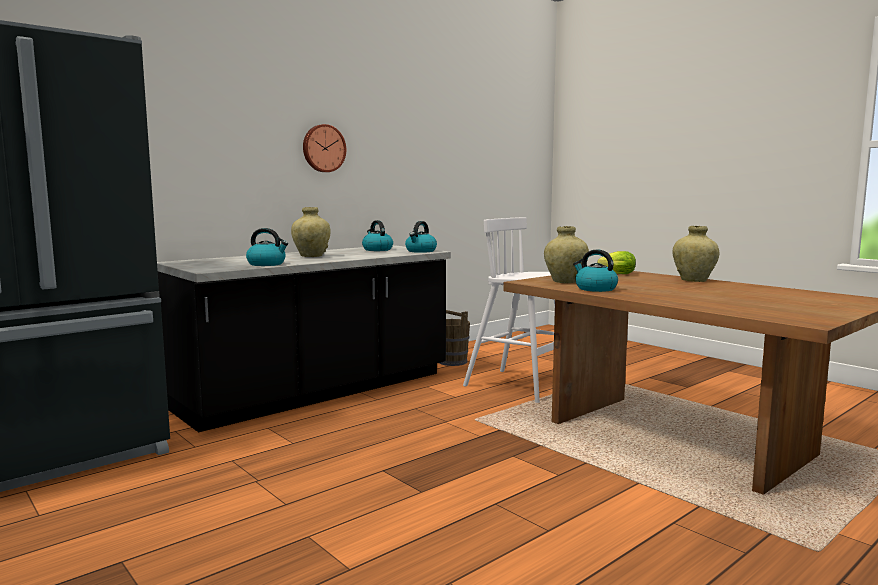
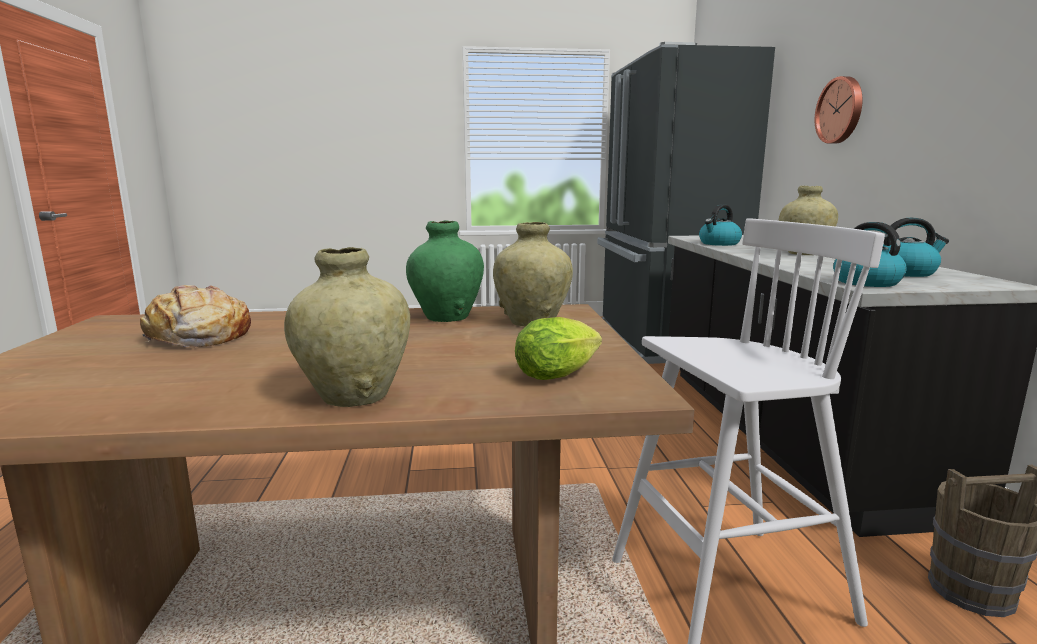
camera: 125 degrees right, 5 degrees up
(323, 148) = (961, 85): wall clock -> wall clock (841, 110)
(595, 289) = (446, 317): kettle -> green vase
(745, 303) = (198, 337): none -> bread

